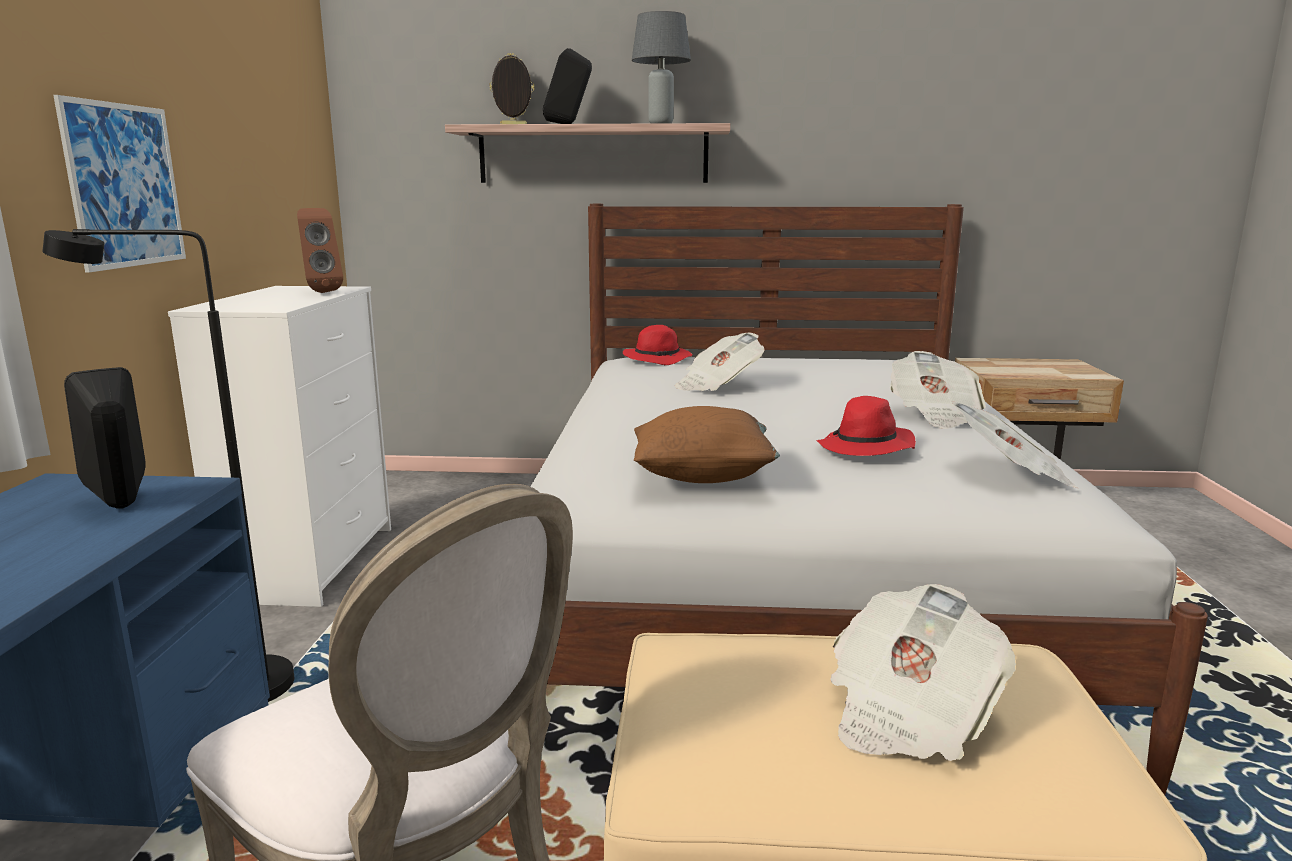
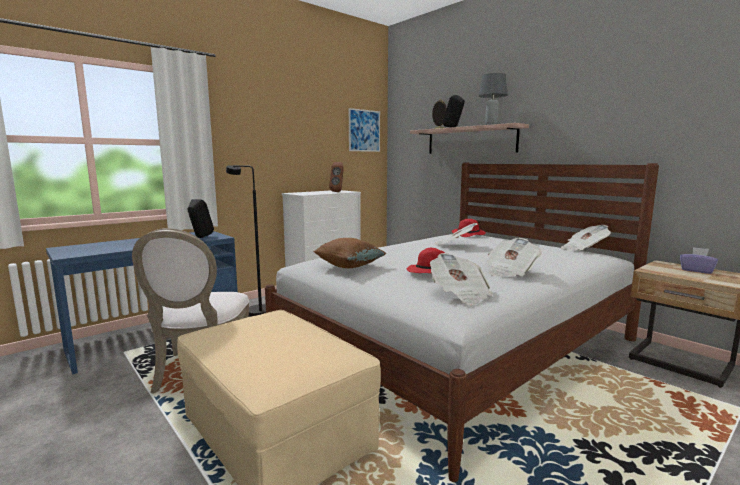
camera: 45 degrees right, 5 degrees down
(125, 185) = (271, 154): picture -> picture (364, 130)
(908, 713) = (272, 345): newspaper -> newspaper (583, 249)
(1027, 364) = (697, 270): none -> purple tissue box

